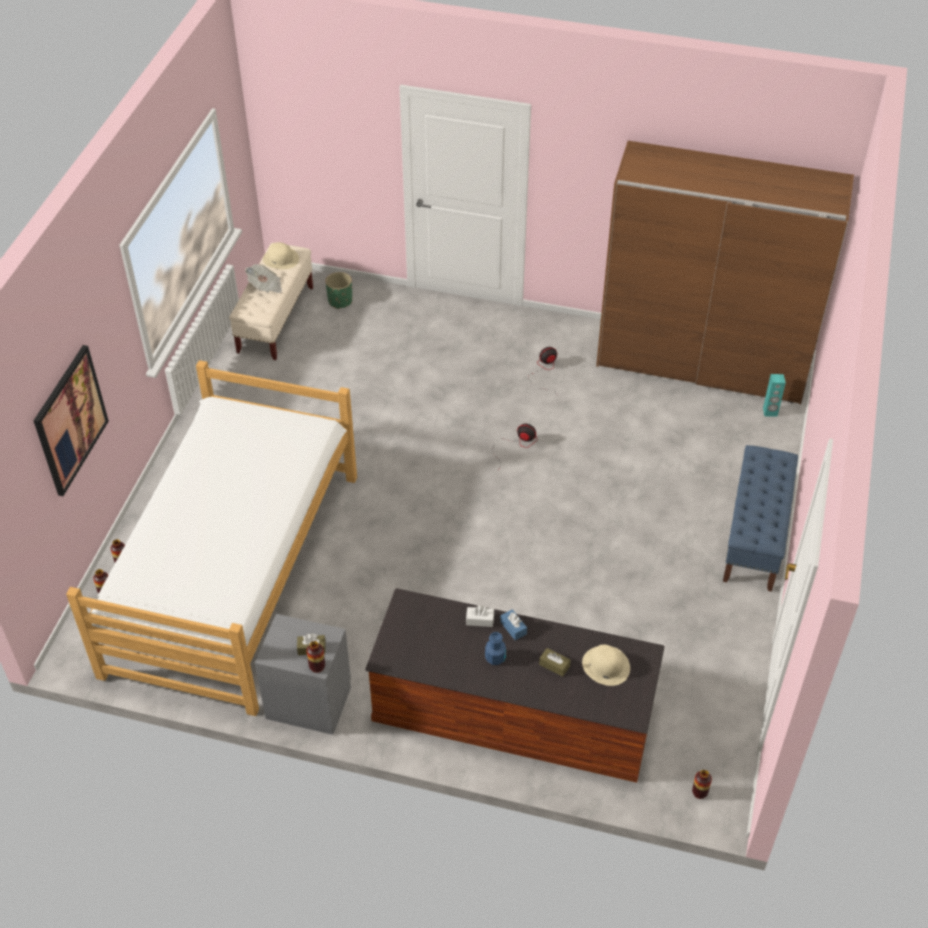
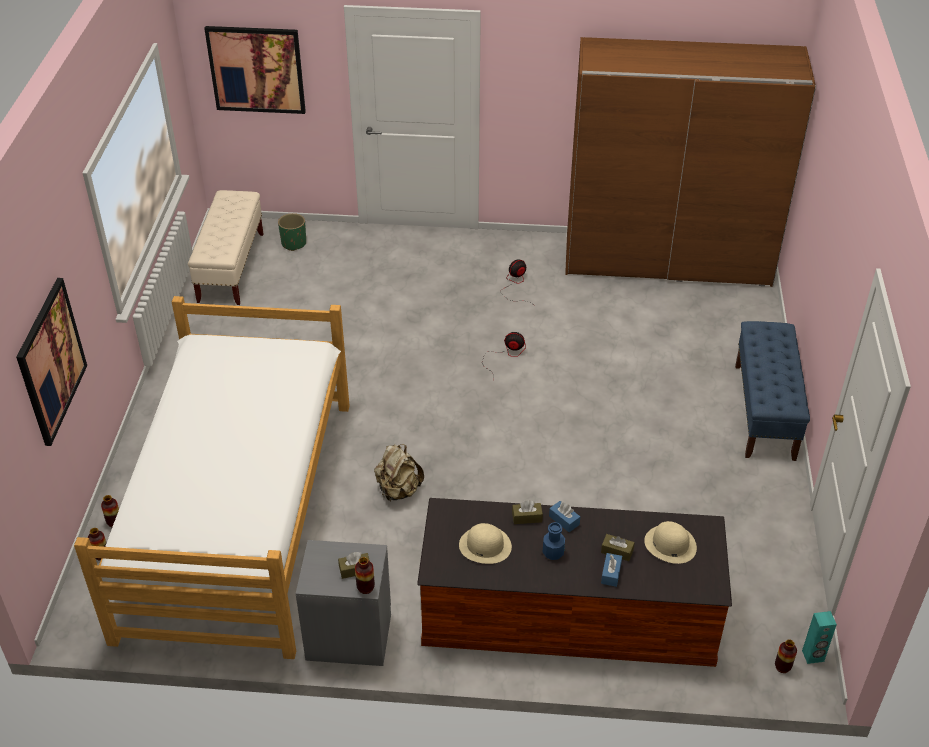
camera: 10 degrees left, 5 degrees down
(265, 287) = (220, 231): newspaper -> none
(281, 259) = (231, 204): beige hat -> beige hat (485, 545)
(315, 134) = (256, 69): none -> picture
(384, 568) = (398, 490): none -> beige backpack
(479, 620) = (527, 517): white tissue box -> brown tissue box
(543, 686) = (611, 573): none -> blue tissue box
(770, 412) = (745, 297): turquoise speaker -> turquoise speaker (813, 656)

